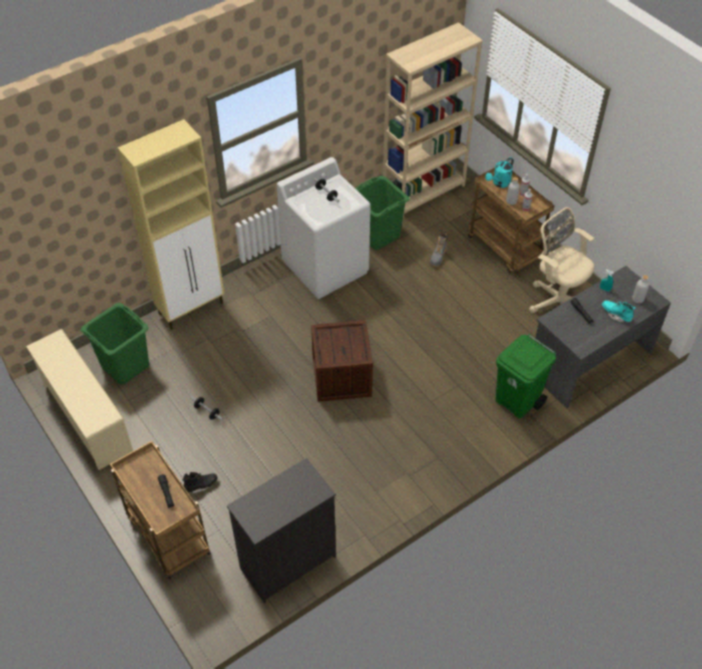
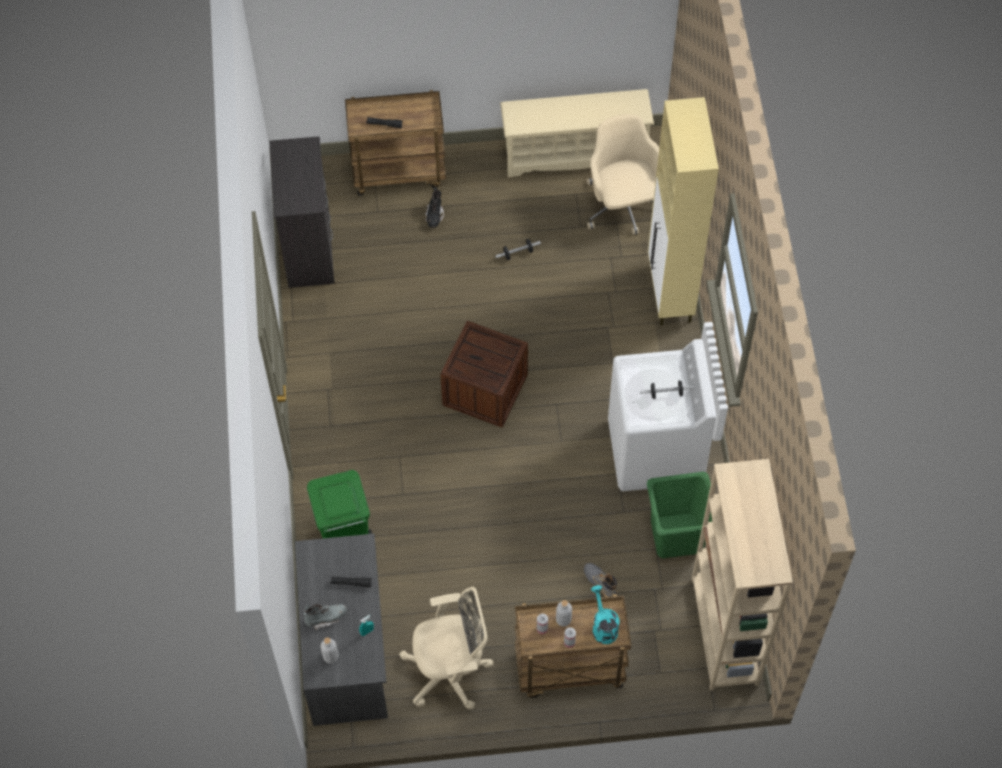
camera: 120 degrees right, 10 degrees up
(125, 366) = (623, 206): green laundry basket -> beige office chair
(616, 314) = (325, 617): turquoise boot -> grey boot

